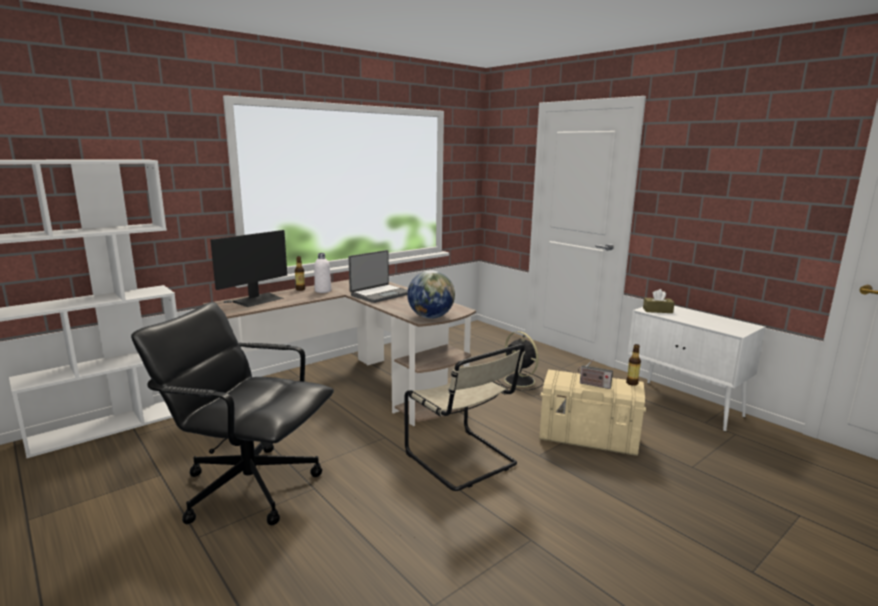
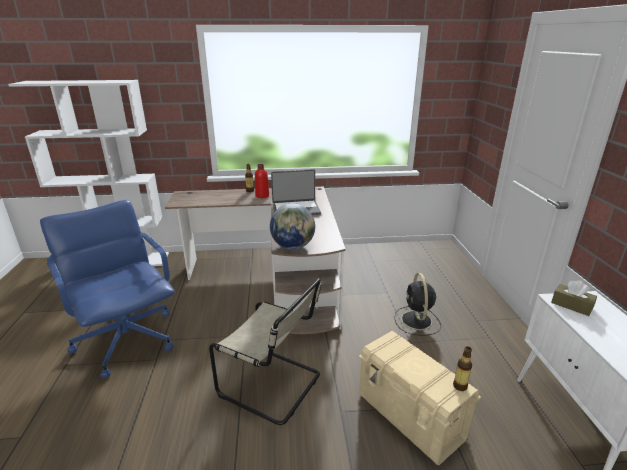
camera: 35 degrees right, 10 degrees up
(249, 486) = (128, 339): black office chair -> blue office chair
(258, 300) = (207, 195): monitor -> none
(323, 291) = (262, 196): white bottle -> red bottle
(463, 461) = (273, 385): beige chair -> beige chair turned 60 degrees counterclockwise
(593, 385) = (412, 369): radio -> none

